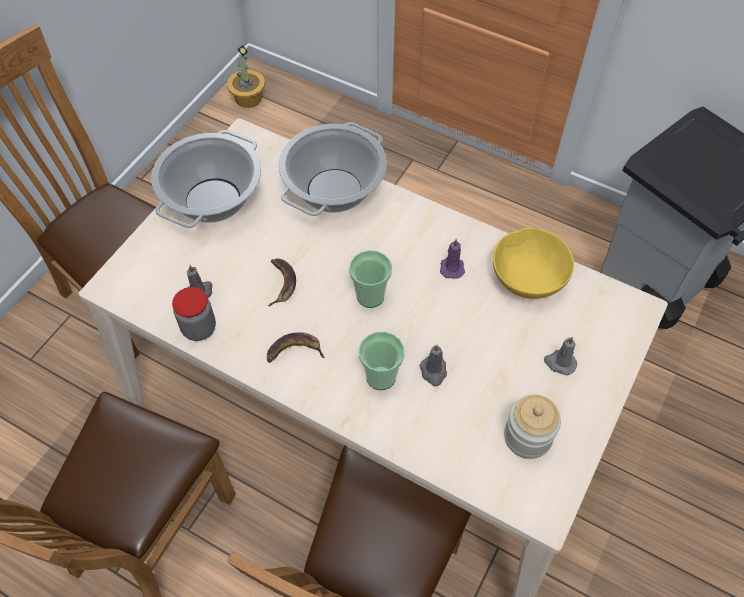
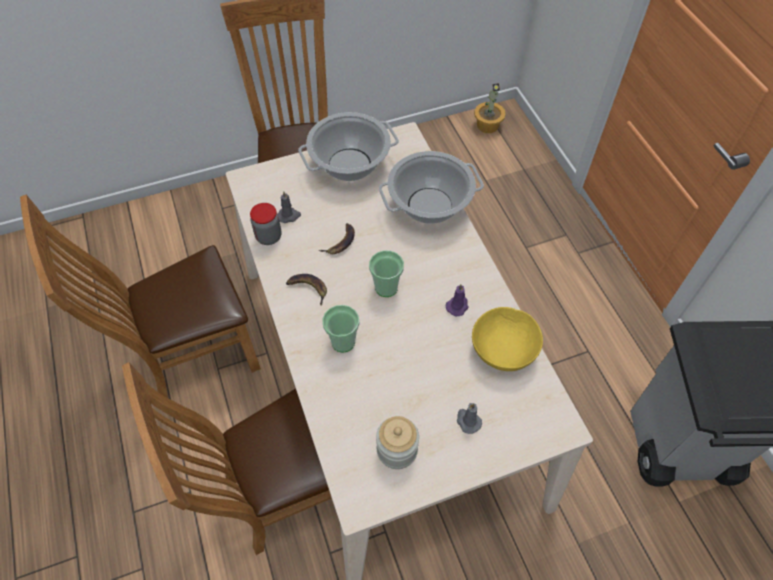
camera: 40 degrees right, 0 degrees up
(433, 372) = (378, 363): grey candle -> none

